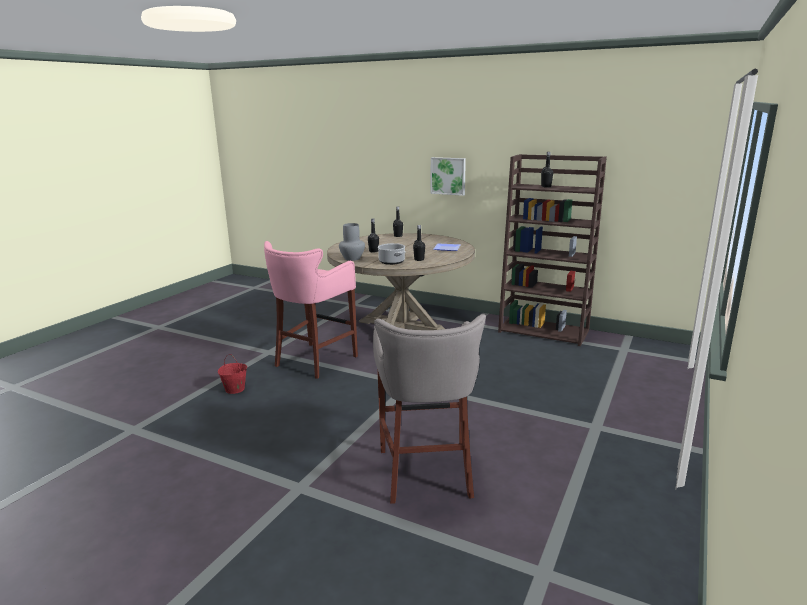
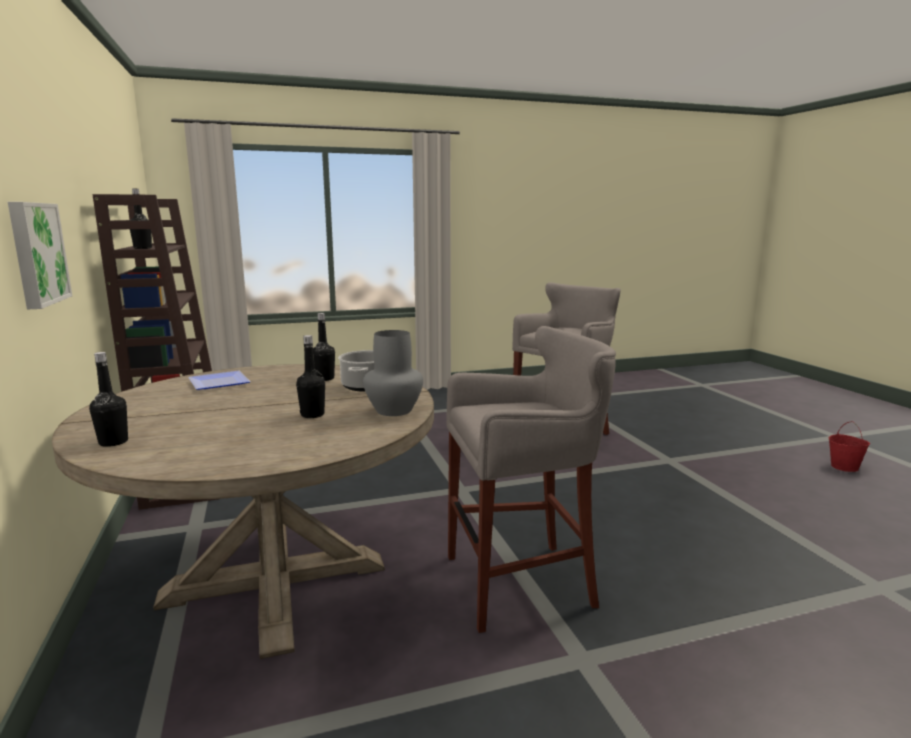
camera: 135 degrees left, 5 degrees down
(234, 389) = (697, 588): red bucket -> red bucket (845, 467)
(314, 361) = (523, 582): pink stool -> grey stool

